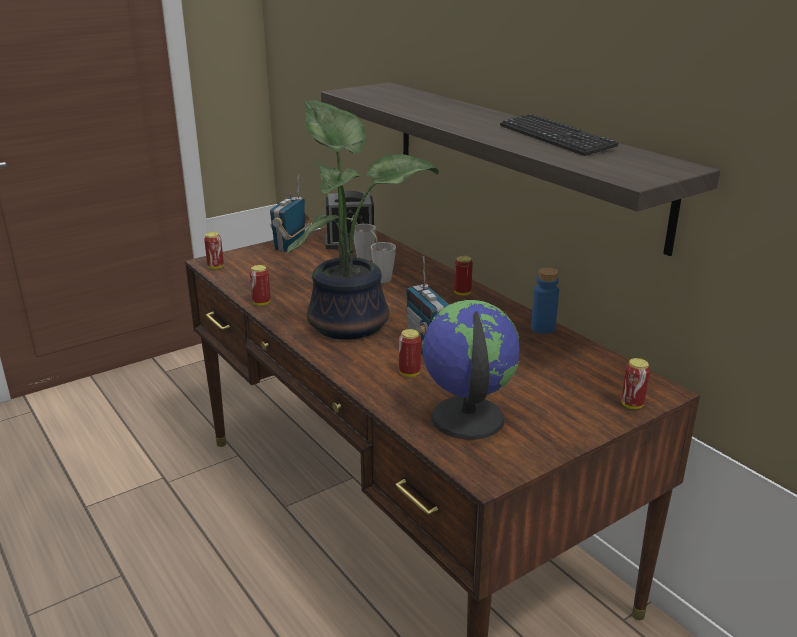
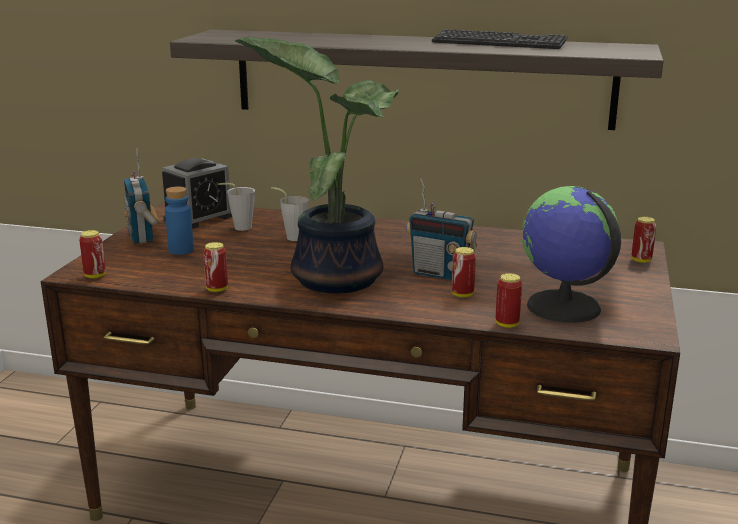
camera: 40 degrees left, 5 degrees down
(462, 293) = (384, 228): can -> can (507, 324)
(543, 328) = (492, 233): blue bottle -> blue bottle (181, 250)

